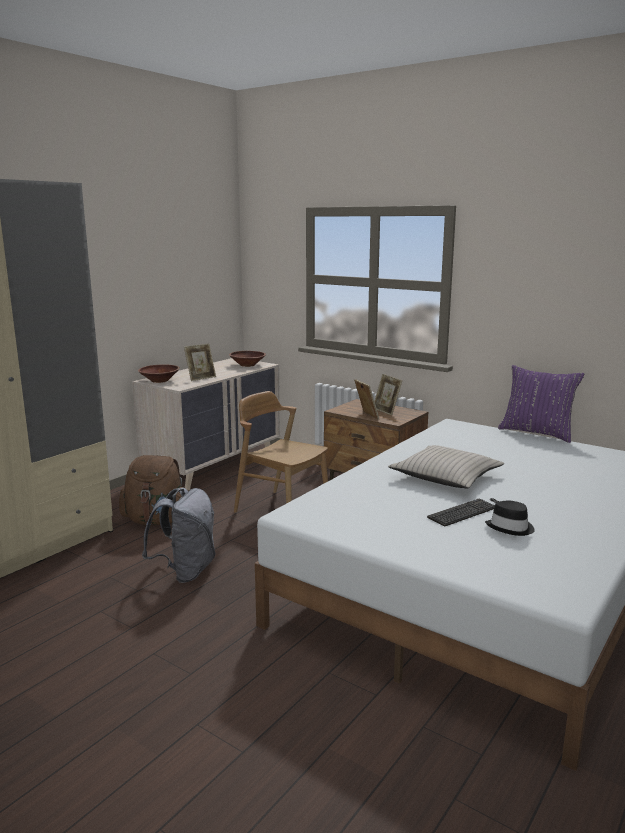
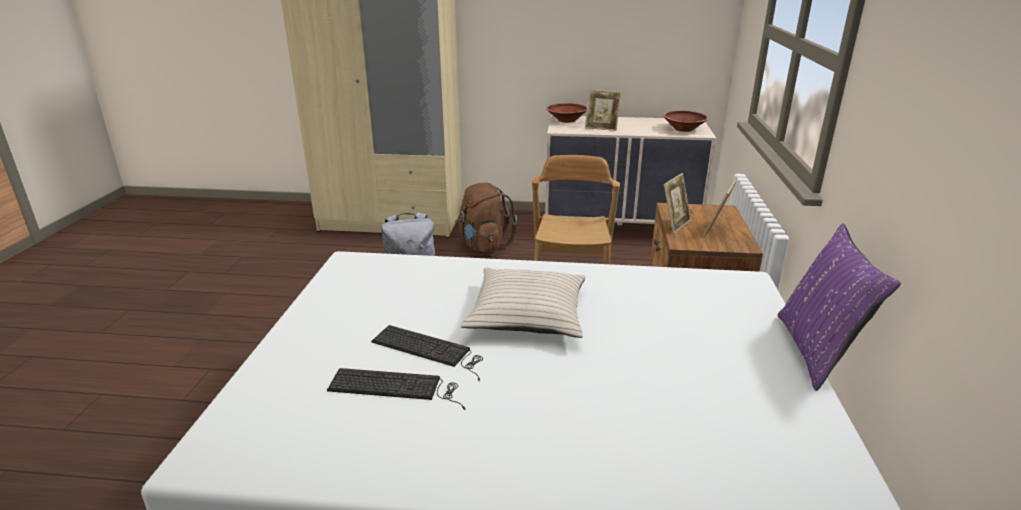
camera: 60 degrees right, 10 degrees up
(511, 528) = (397, 387): black hat -> keyboard

